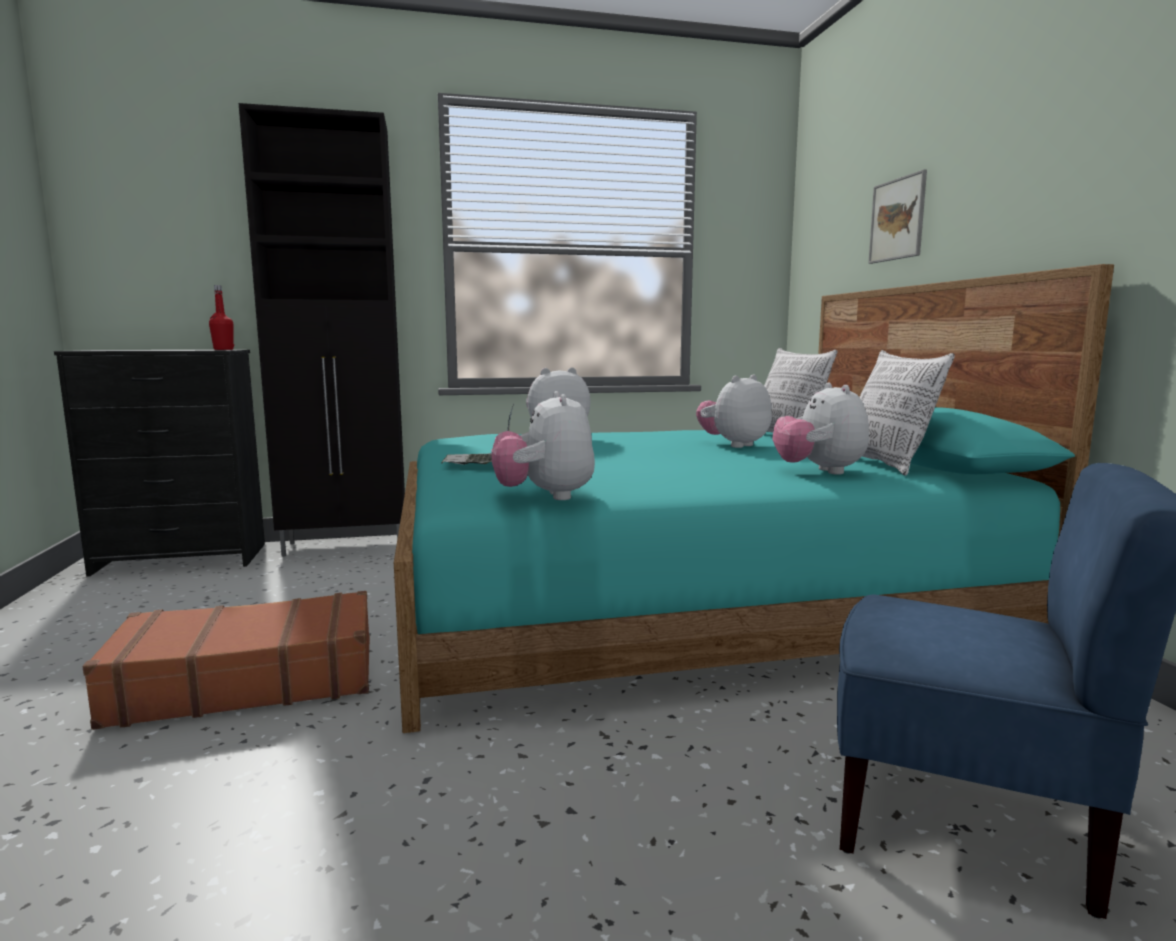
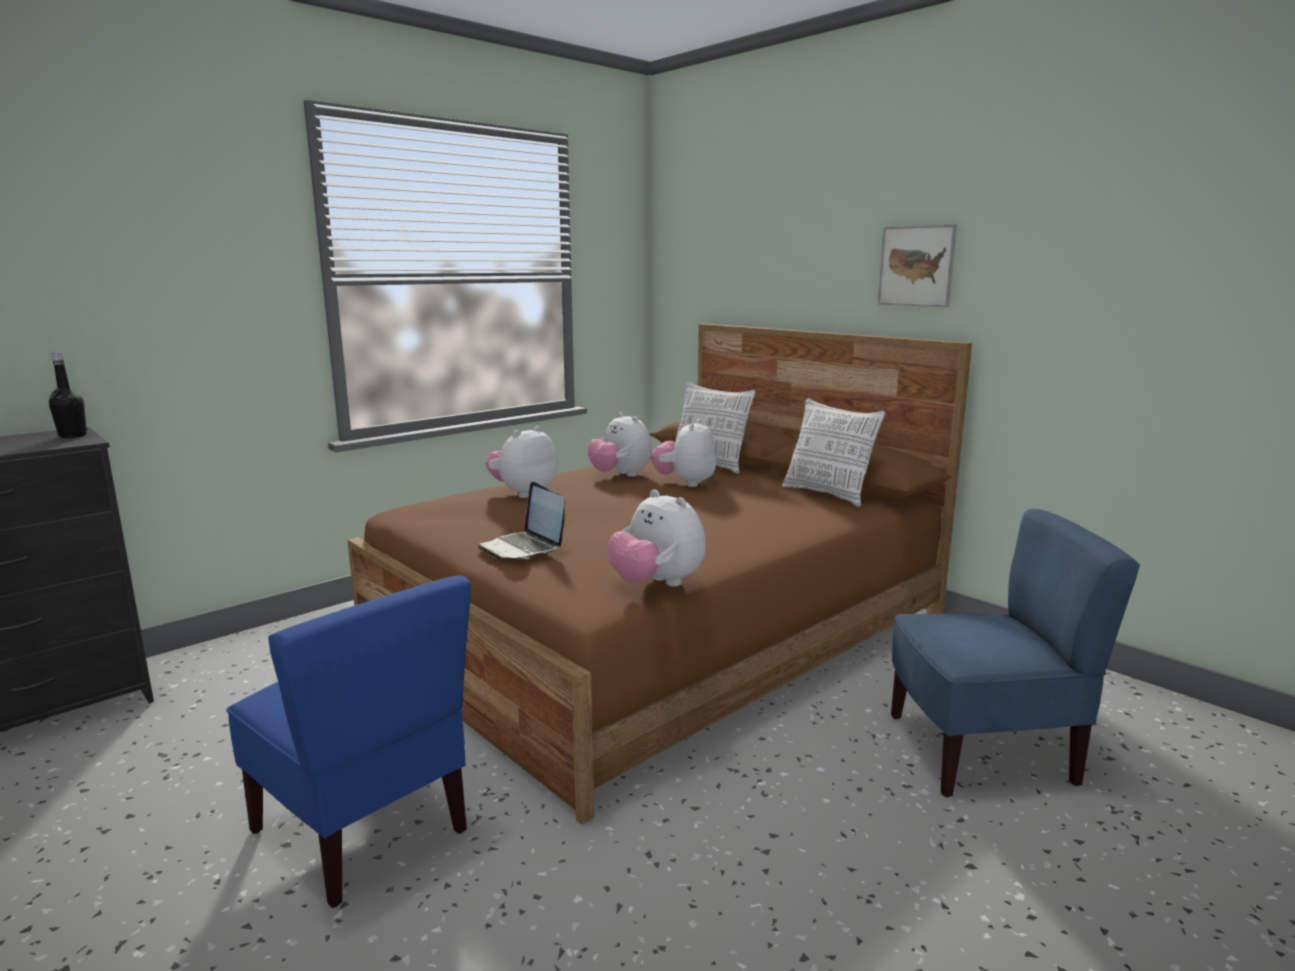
camera: 30 degrees left, 5 degrees up
(223, 349) = (73, 436): red bottle -> black bottle
(248, 680) = (363, 829): brown suitcase -> blue chair
(347, 546) = (251, 645): black cabinet -> none
(681, 600) = (664, 630): turquoise bed -> brown bed
(819, 471) = (798, 511): plush toy -> plush toy (620, 475)
(897, 219) = (776, 268): picture -> picture (916, 266)

